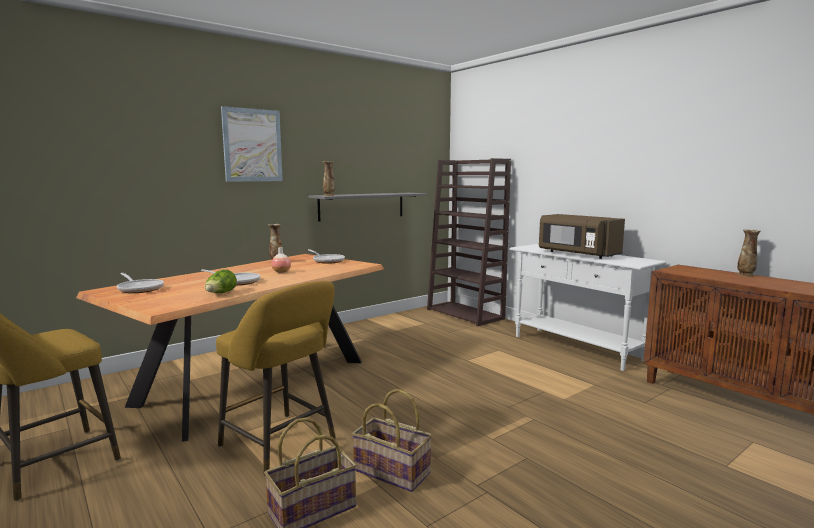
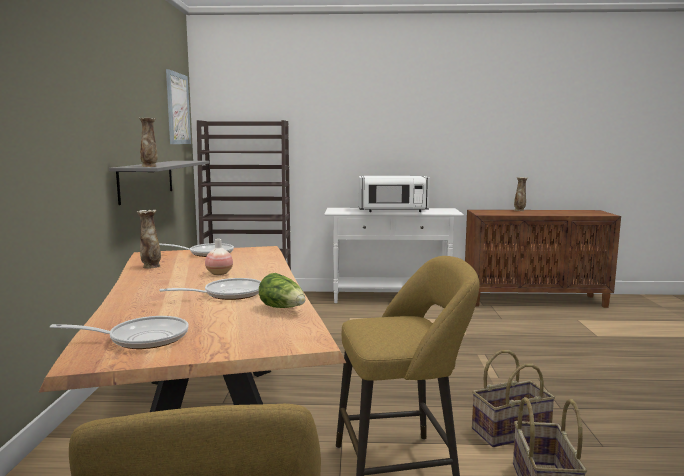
camera: 50 degrees left, 0 degrees up
(252, 145) = (58, 88): picture -> picture (178, 108)
(577, 254) = (393, 211): brown microwave -> white microwave

